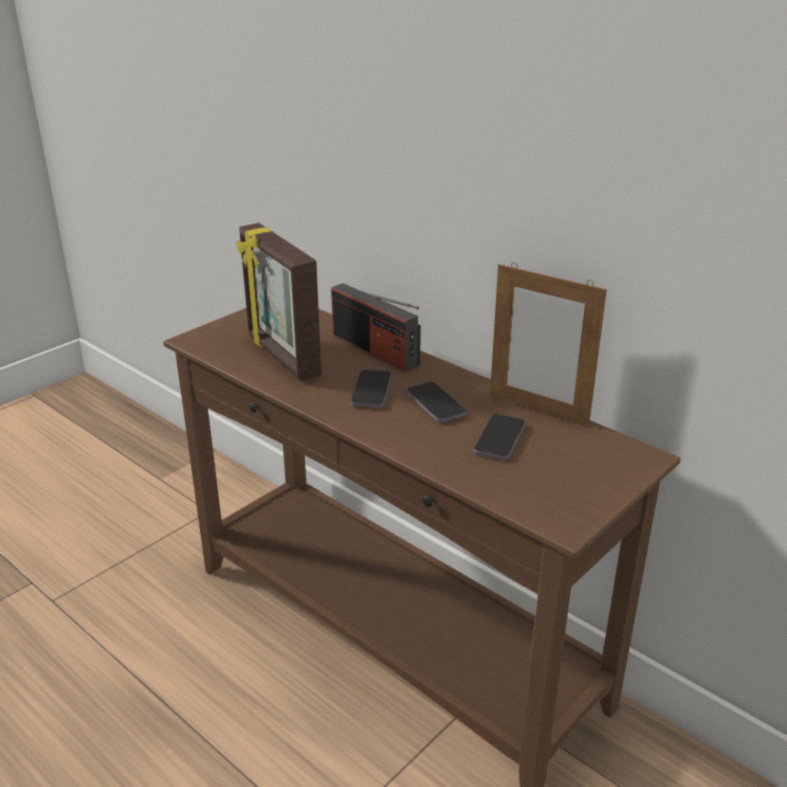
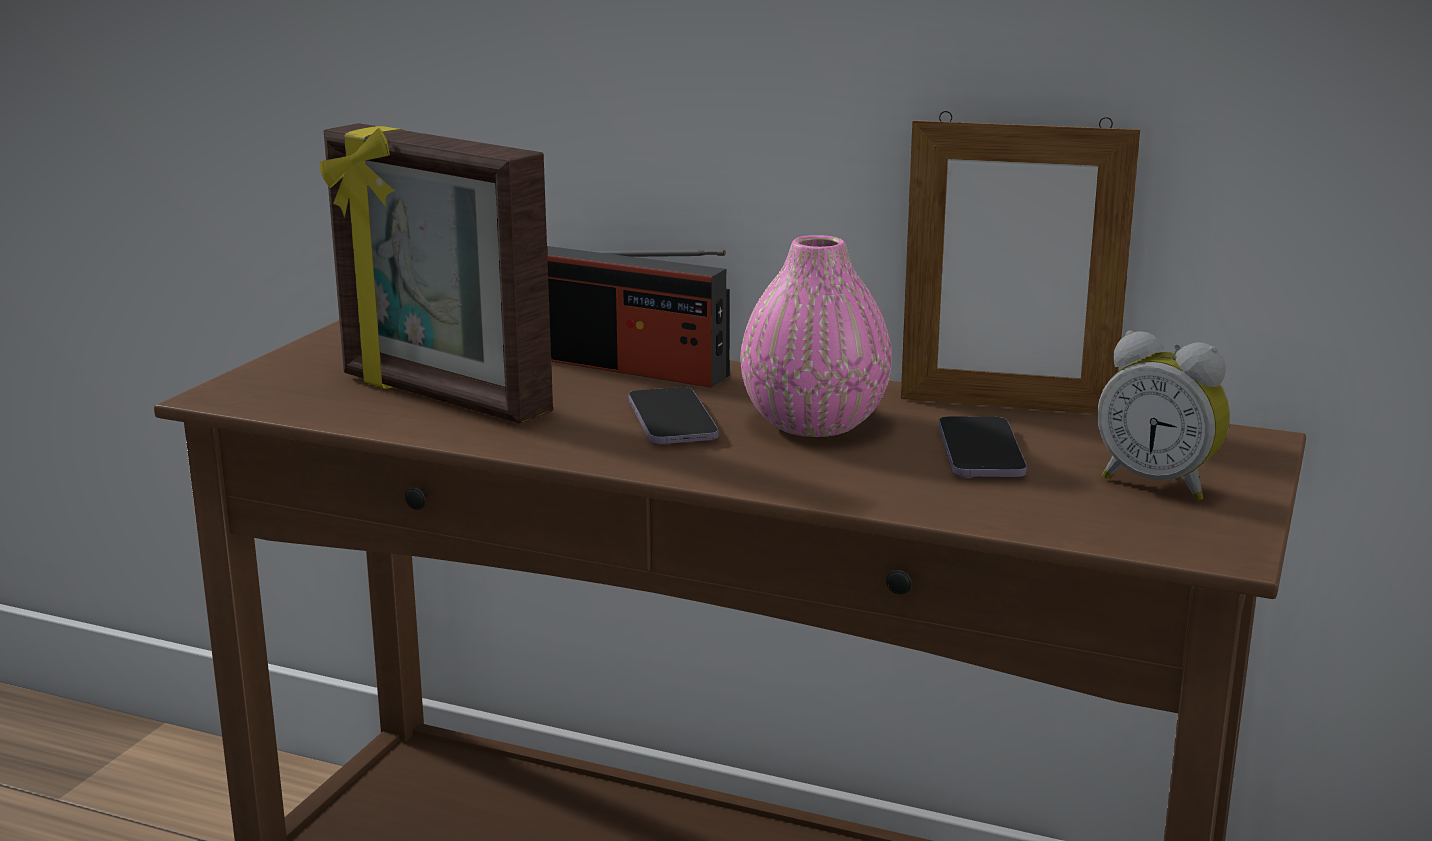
camera: 20 degrees left, 10 degrees down
(435, 404) = (814, 423): phone -> pink vase
(571, 477) = (1159, 483): none -> alarm clock

